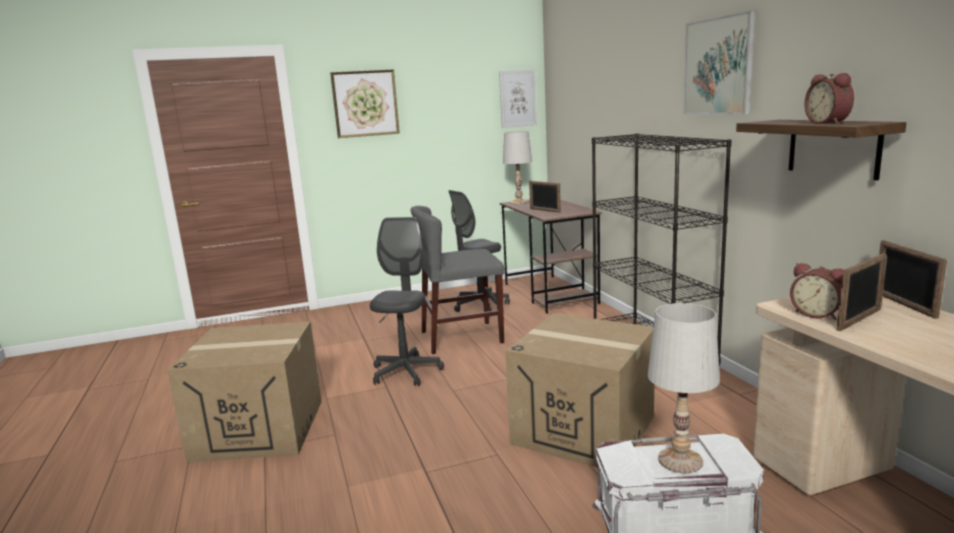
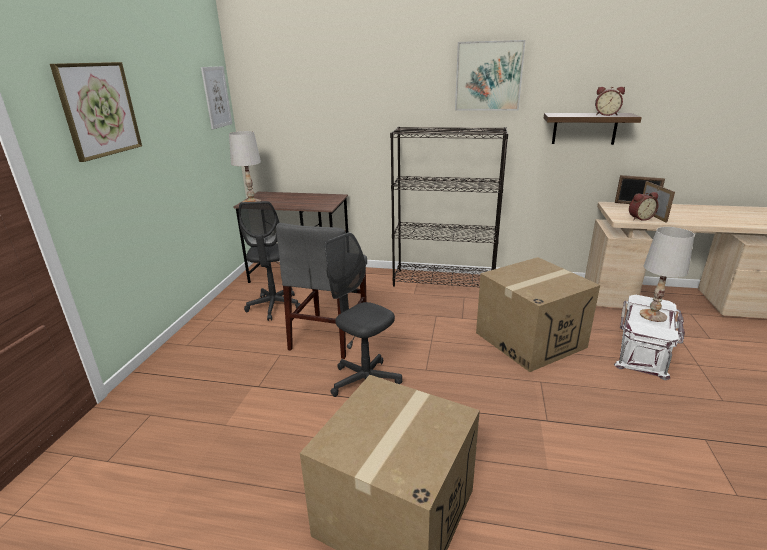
camera: 60 degrees left, 10 degrees up
(544, 210) = (303, 203): picture frame -> none

